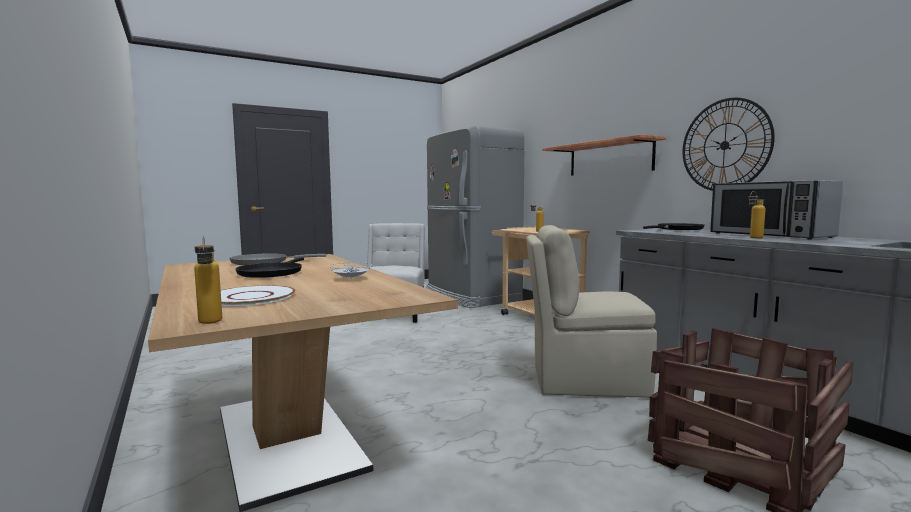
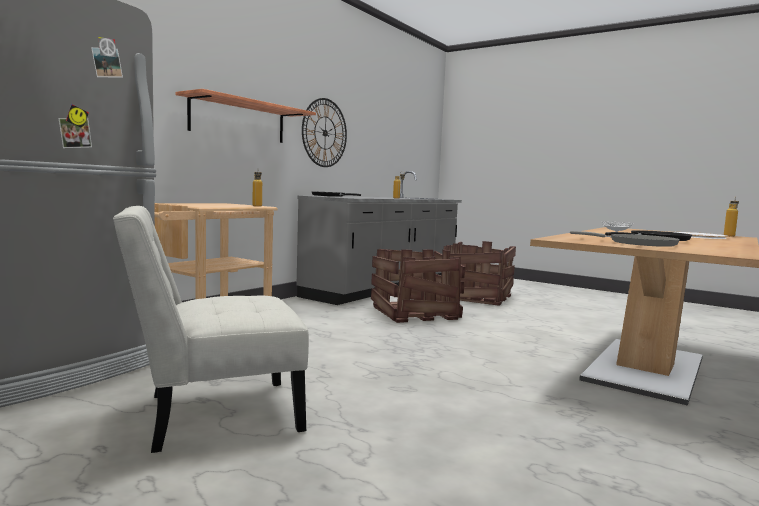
camera: 115 degrees left, 0 degrees up
(585, 380) = (413, 313): beige chair -> crate
(769, 235) = (372, 197): microwave -> none

